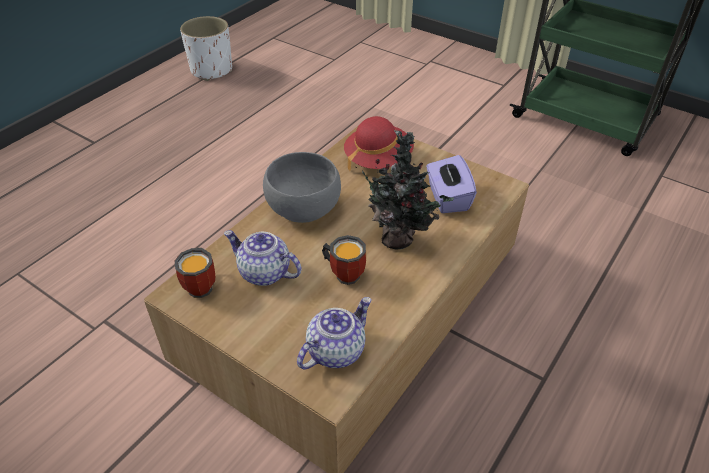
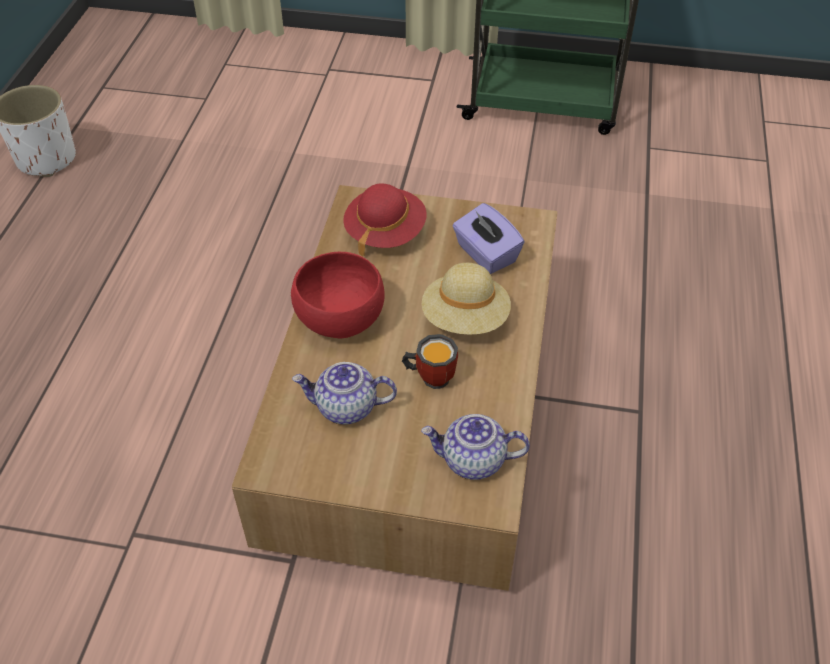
camera: 25 degrees left, 5 degrees up
(203, 285) = (288, 445): mug -> none
(303, 208) = (339, 318): grey bowl -> red bowl
(335, 350) = (473, 461): teapot -> teapot turned 105 degrees counterclockwise
(400, 239) = (465, 318): potted plant -> beige hat

